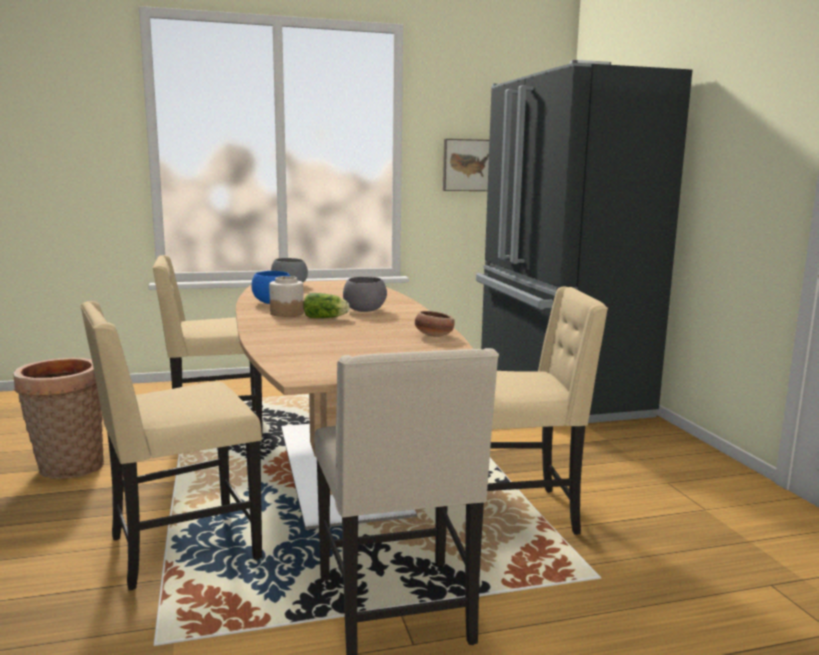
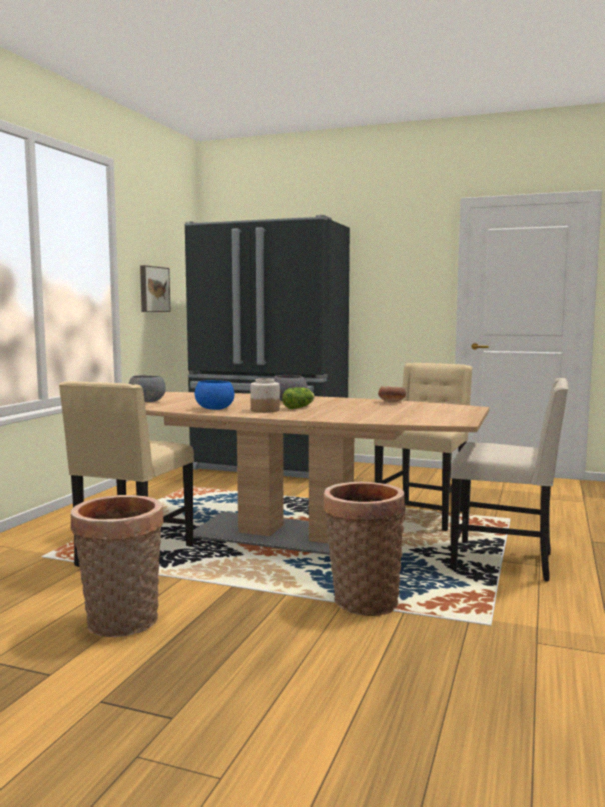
camera: 55 degrees left, 5 degrees down
(180, 548) = (362, 601): beige chair -> basket

